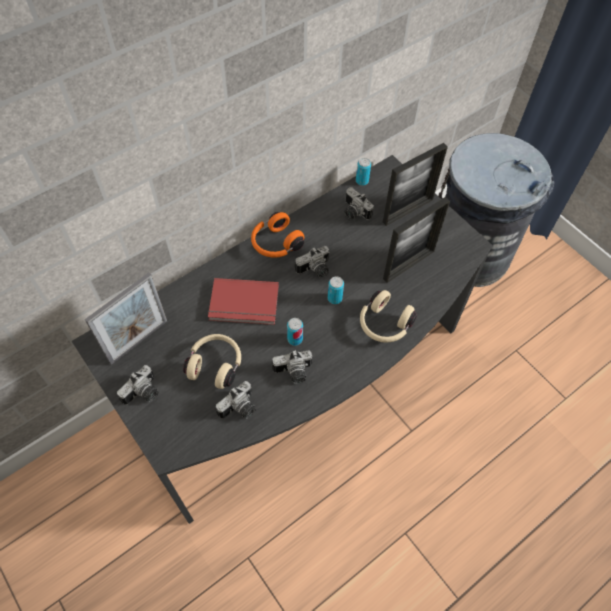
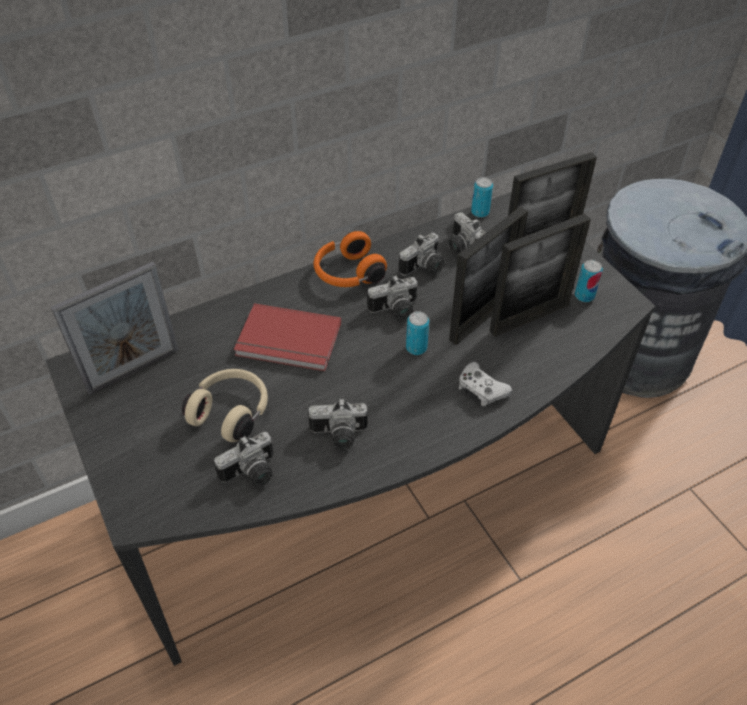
camera: 10 degrees right, 10 degrees down
(143, 394) = (122, 437): camera -> camera (424, 268)
(295, 339) = (349, 392): can -> can (584, 296)
(375, 269) = (481, 318): none -> picture frame
(384, 324) = (481, 389): beige headphones -> white game controller

